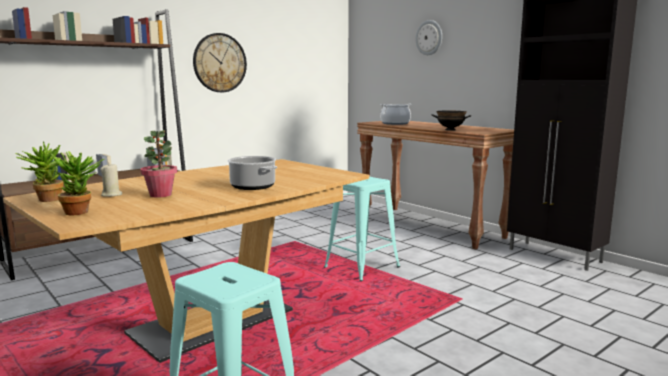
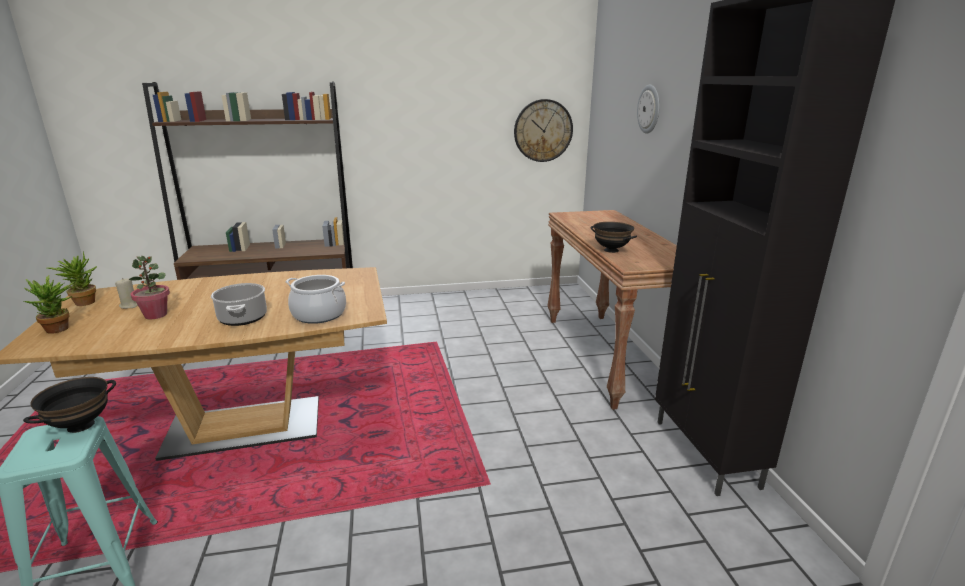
camera: 30 degrees right, 10 degrees up
(219, 63) = (410, 132): wall clock -> wall clock (543, 130)
(226, 267) = (81, 425): none -> black bowl
(362, 267) = (451, 399): turquoise stool -> none
(395, 123) = (584, 221): cooking pot -> cooking pot (319, 314)

